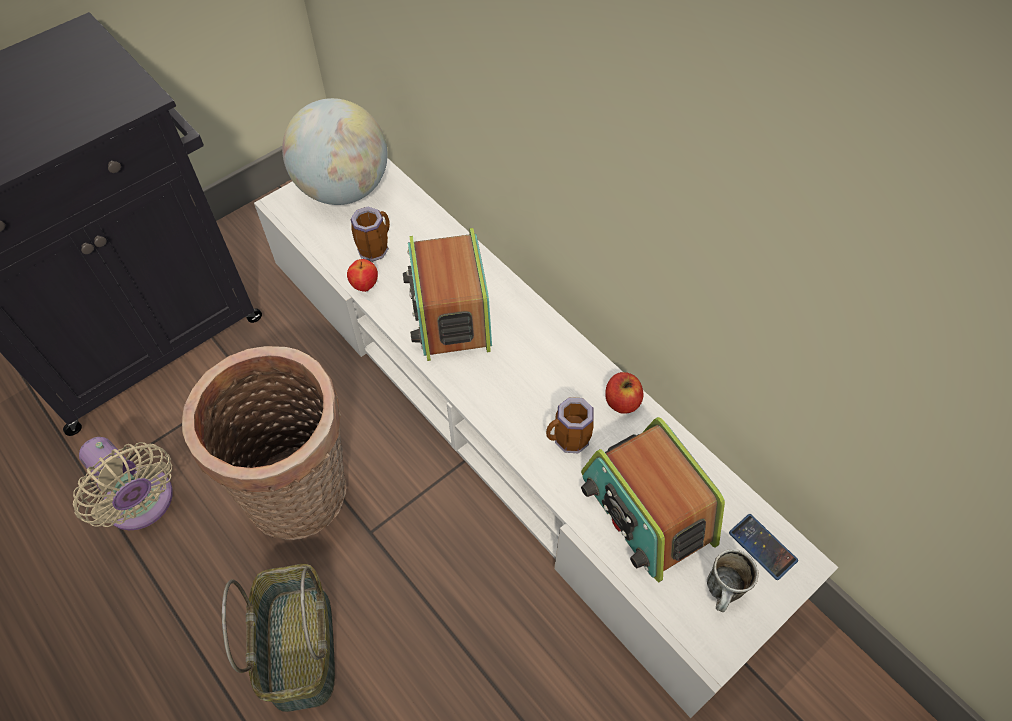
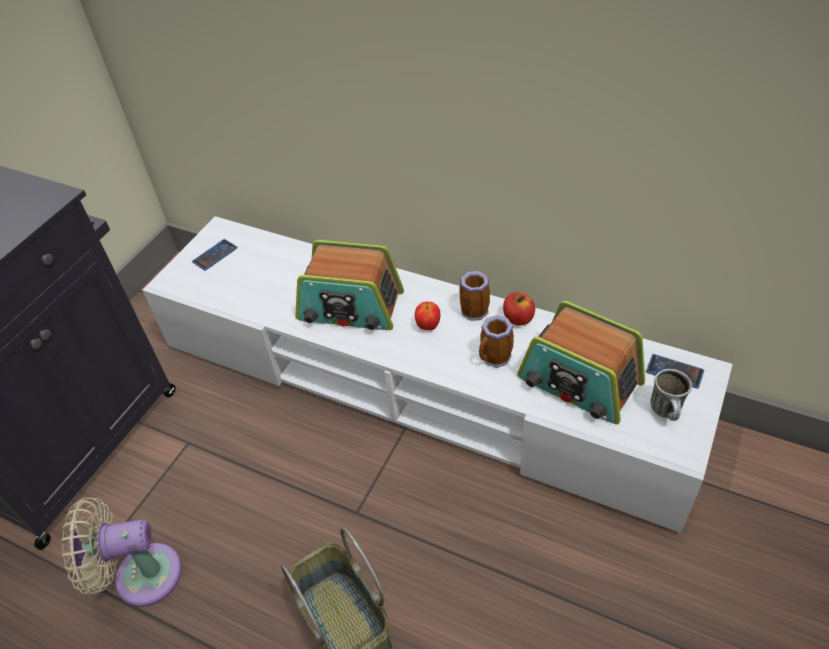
camera: 20 degrees left, 10 degrees down
(143, 504) = (141, 576): beige fan -> beige fan turned 150 degrees clockwise
(303, 495) = (284, 509): basket -> none
(343, 189) = (215, 255): globe -> phone
(365, 286) = (271, 314): apple -> apple (428, 326)
(374, 248) = (264, 286): mug -> mug (474, 309)
(449, 311) = (350, 307): radio -> radio turned 45 degrees counterclockwise

